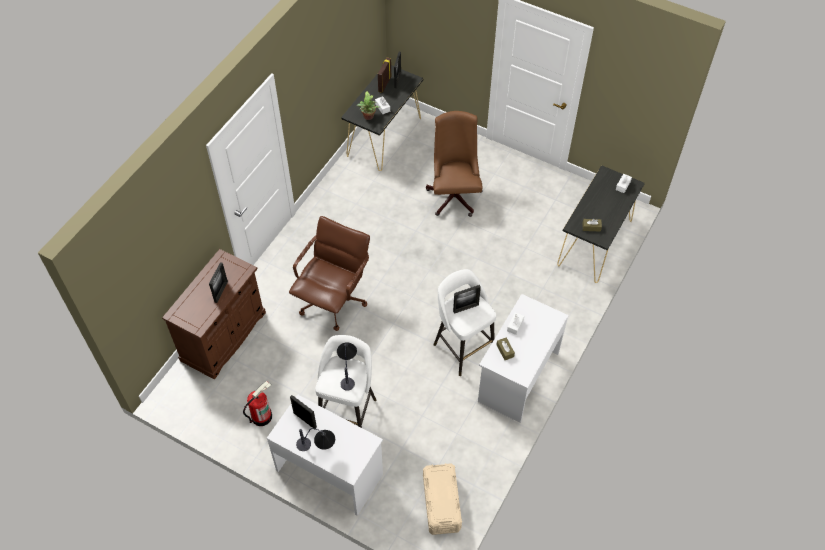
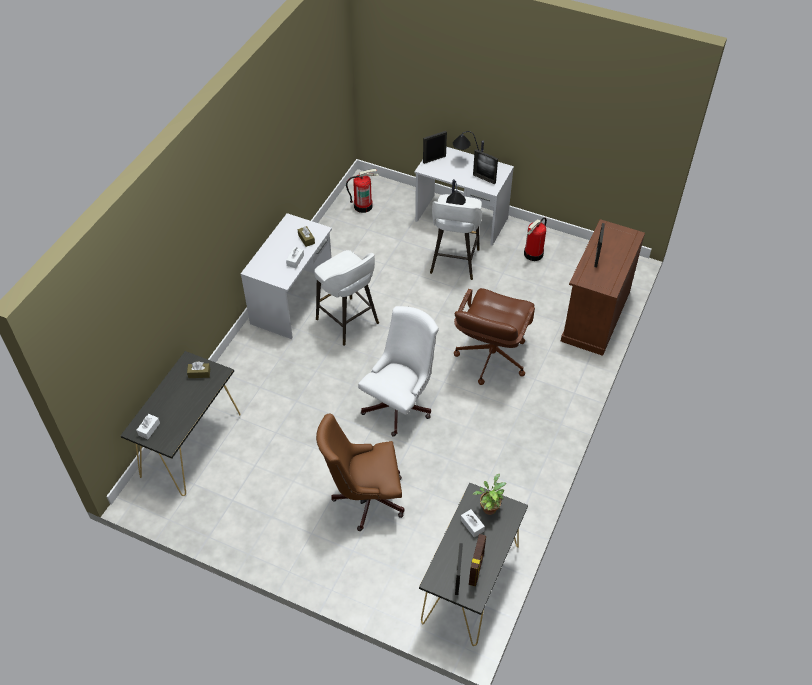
camera: 175 degrees right, 5 degrees down
(420, 264) = (400, 404): none -> white office chair
(441, 503) = (363, 206): beige storage box -> fire extinguisher
(454, 194) = (364, 498): brown office chair -> brown office chair turned 90 degrees clockwise
(466, 308) = (345, 269): picture frame -> picture frame (434, 159)

